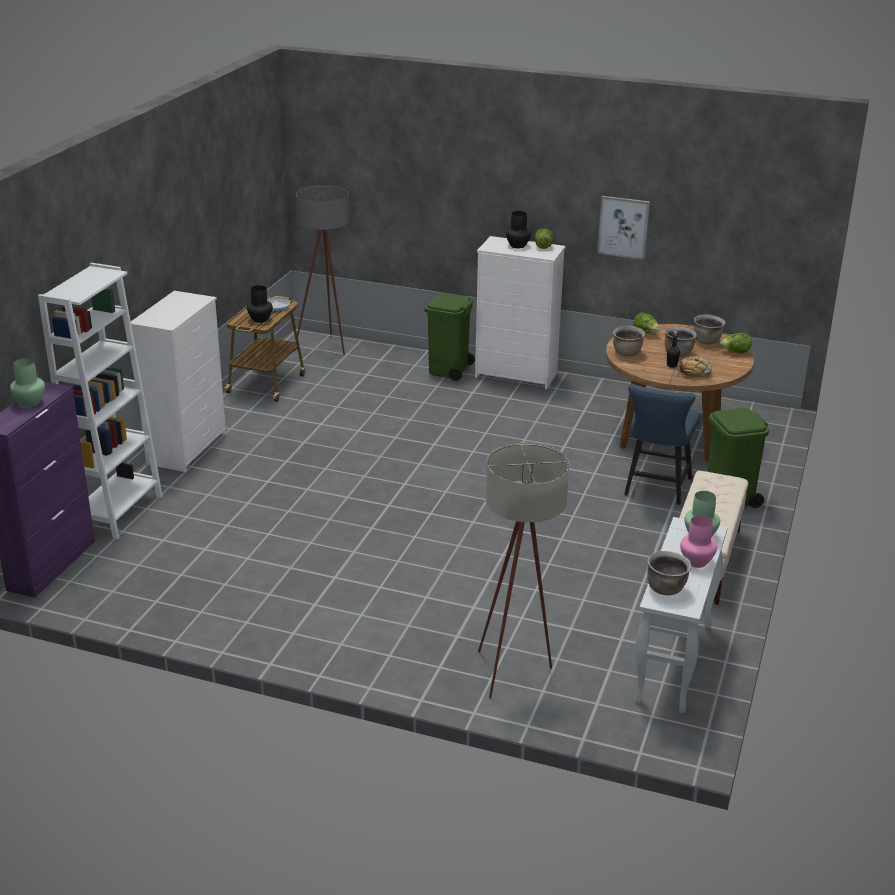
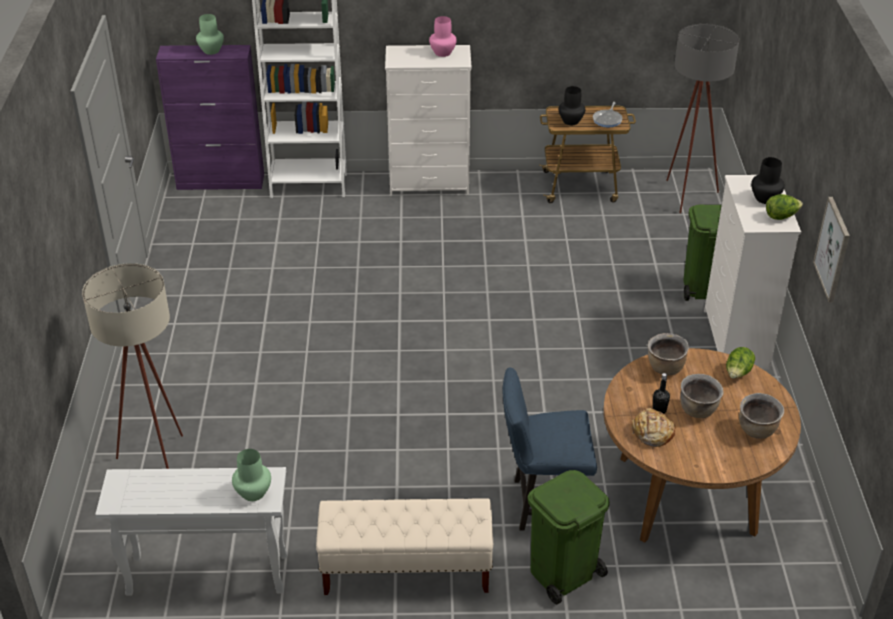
camera: 70 degrees right, 10 degrees up
(666, 589) = (142, 482): brown cooking pot -> none
(696, 562) = (200, 497): pink vase -> pink vase (442, 53)
(735, 352) = (744, 461): lettuce -> none

